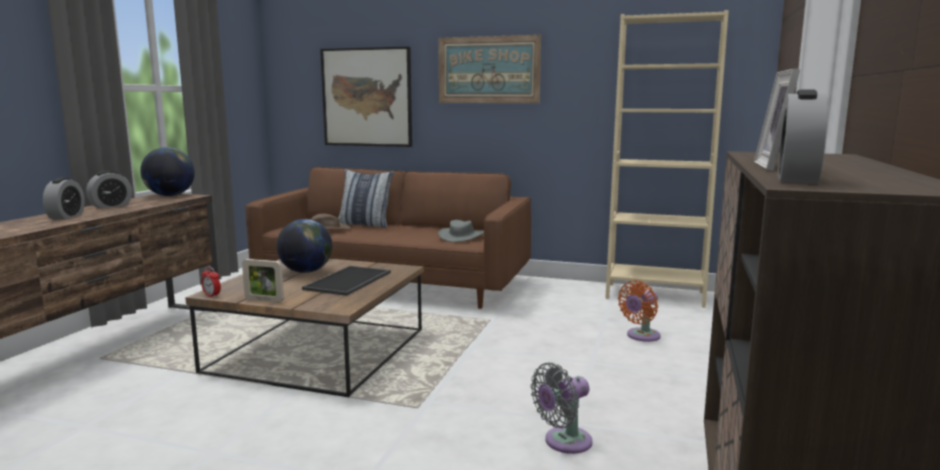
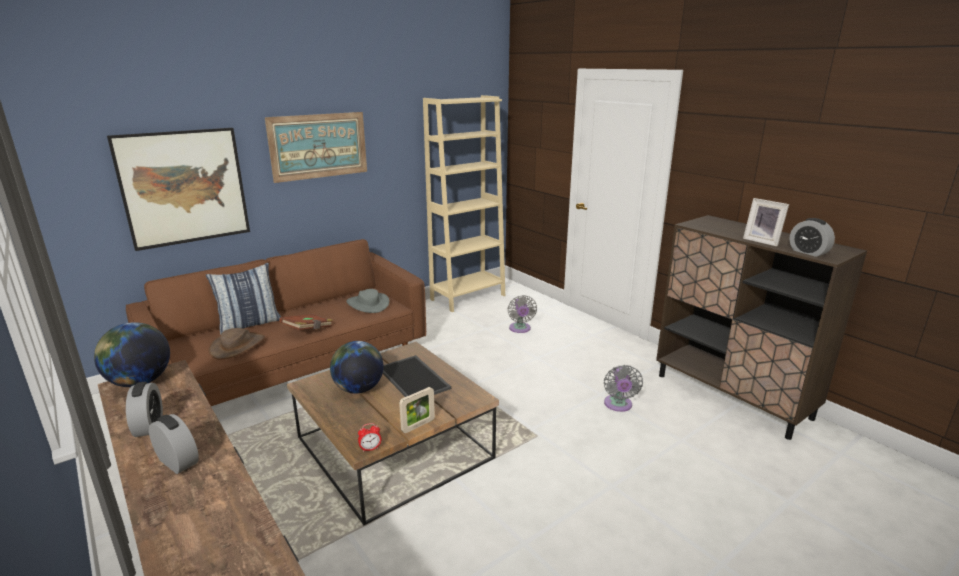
camera: 55 degrees left, 10 degrees up
(379, 236) = (308, 330): none -> brown book
(641, 336) = (520, 329): orange fan -> grey fan

